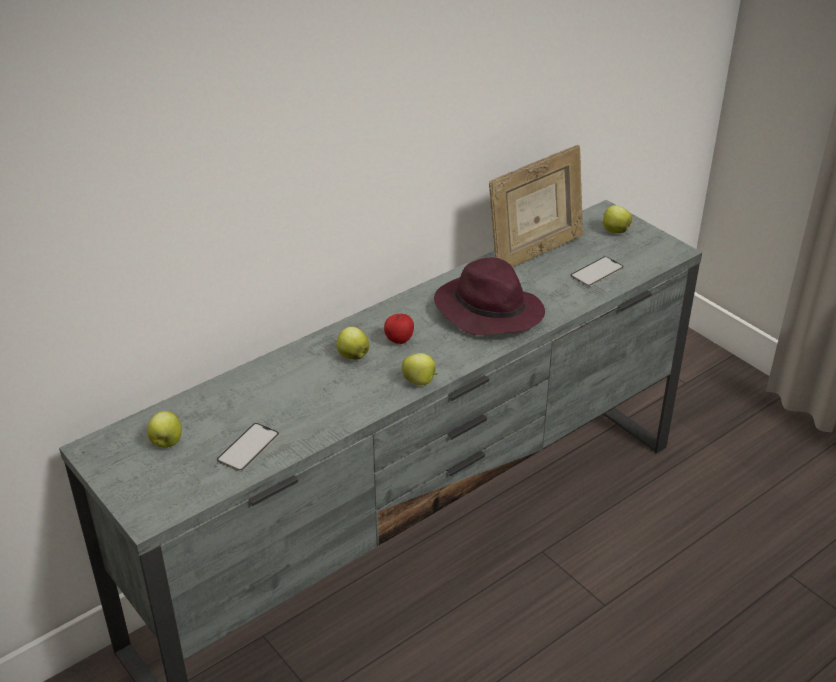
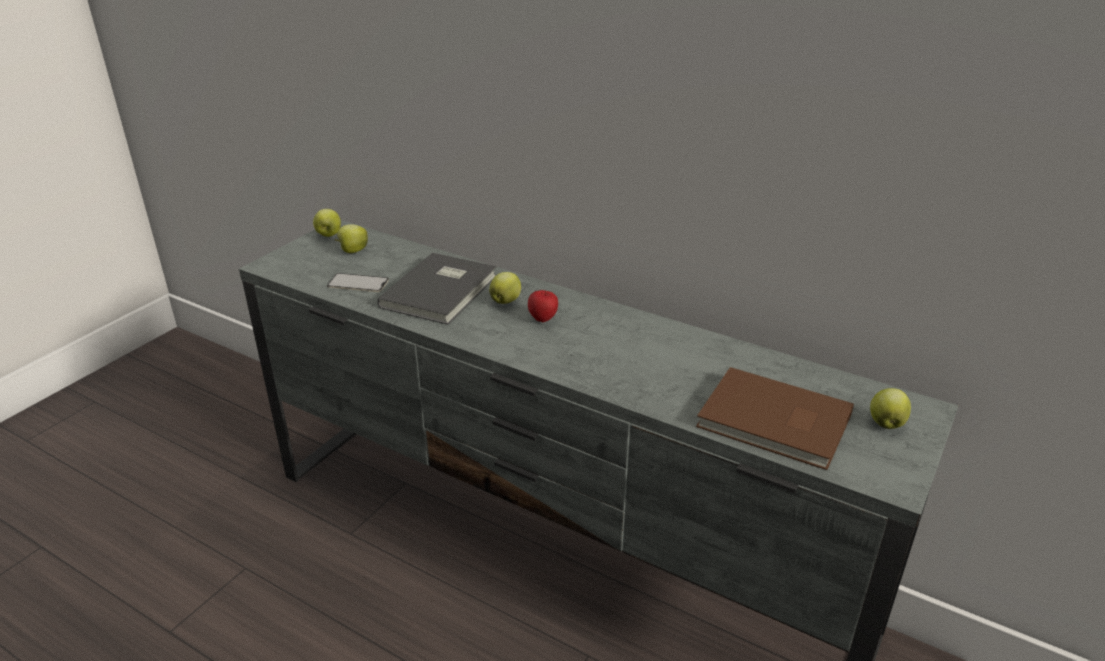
camera: 70 degrees right, 5 degrees down
(306, 390) = (443, 291): none -> grey book
(420, 382) = (485, 343): apple -> apple (329, 235)
(487, 310) = (631, 359): purple hat -> none
(535, 253) = (772, 370): picture frame -> none
(597, 272) = (775, 423): phone -> brown book

